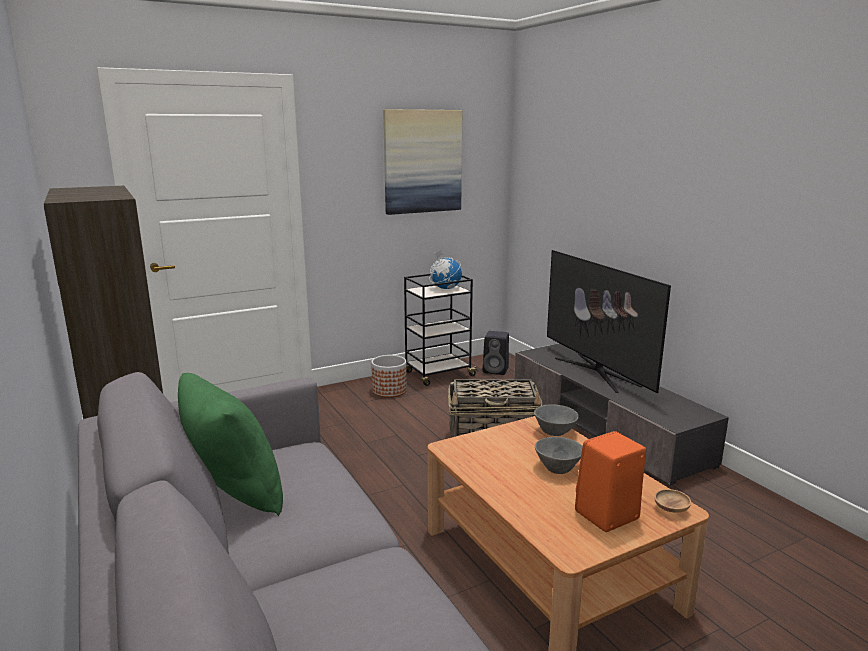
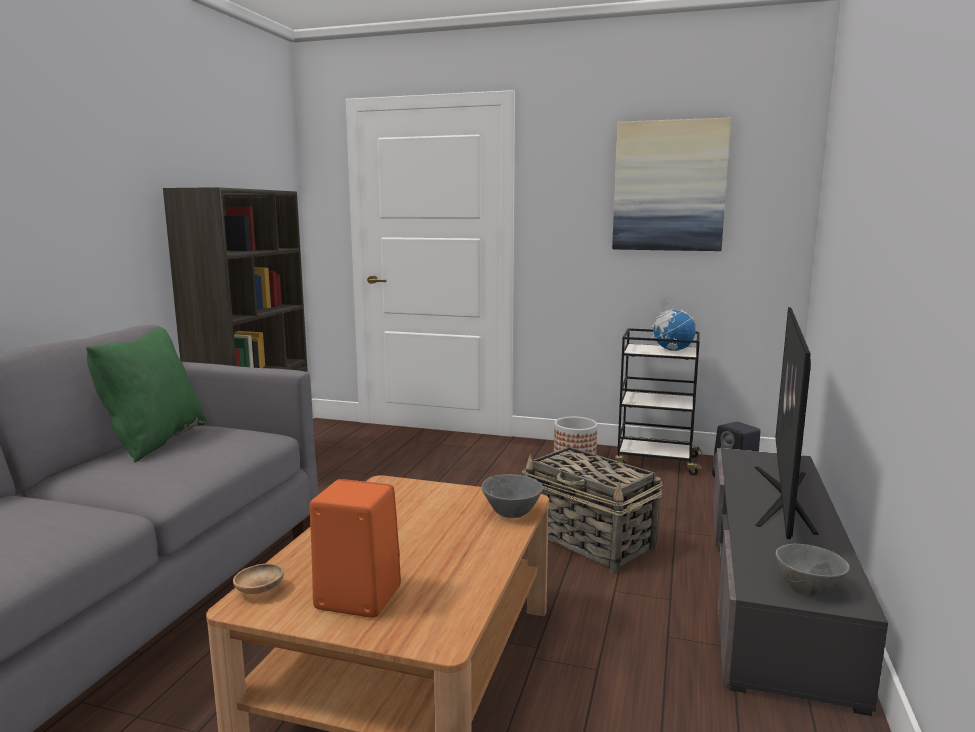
camera: 45 degrees right, 5 degrees down
(559, 468) = (429, 541): grey bowl -> grey bowl (810, 588)
(671, 509) = (431, 633): brown bowl -> brown bowl (259, 591)

